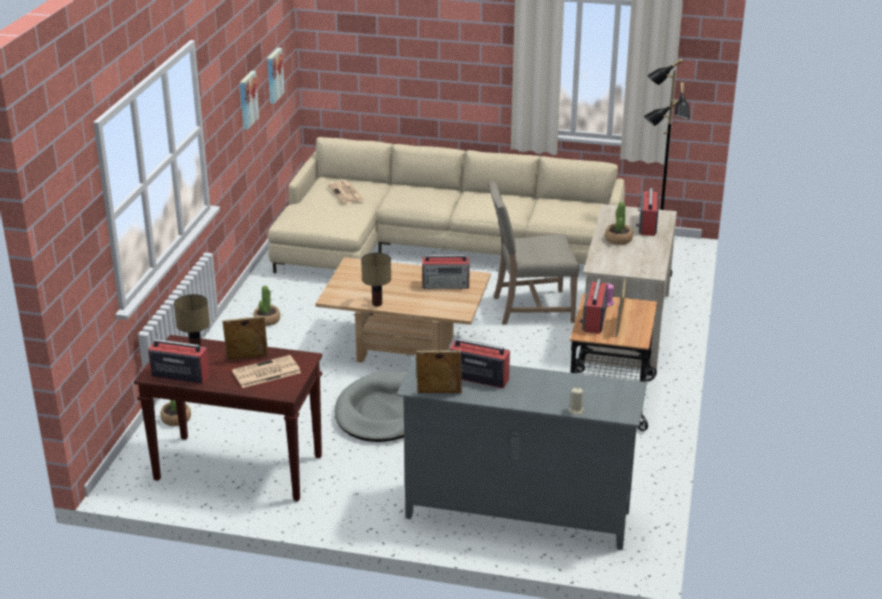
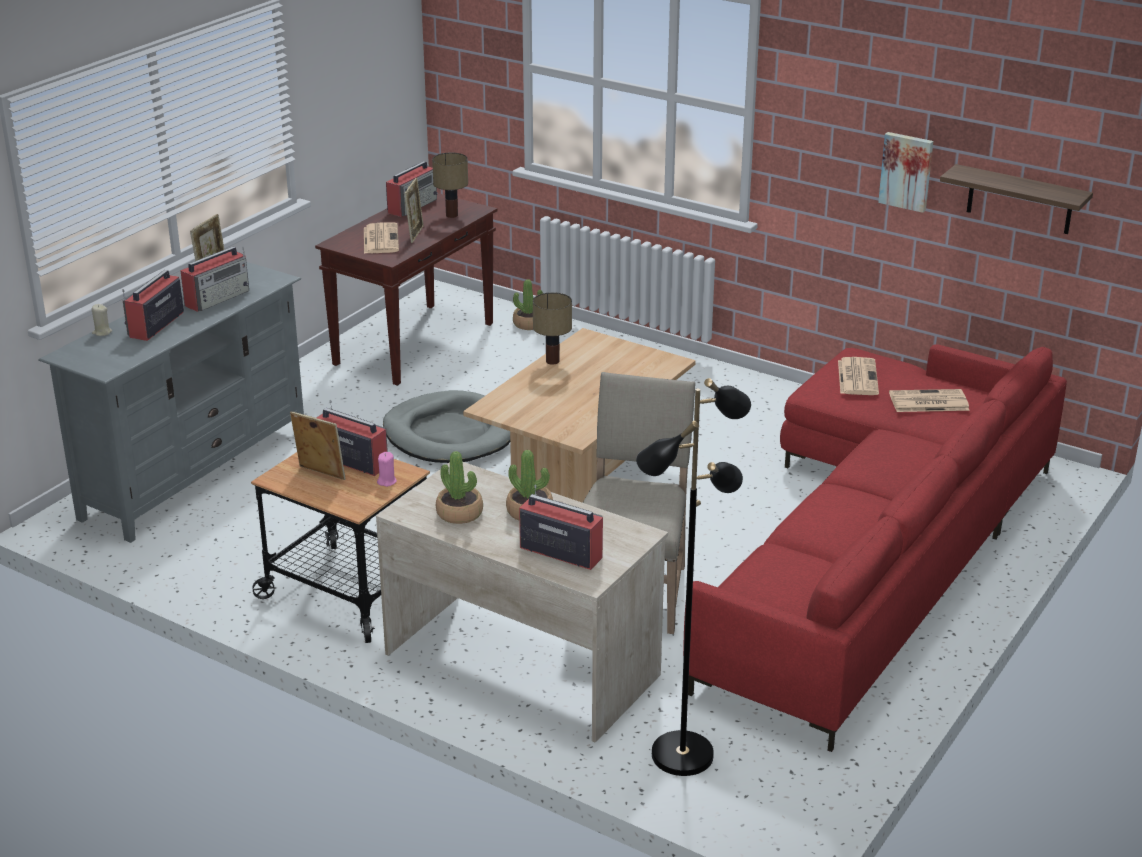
camera: 110 degrees right, 0 degrees up
(267, 320) = (712, 393): potted plant -> potted plant (459, 513)
(273, 75) = (1020, 200): picture -> shelf
(324, 215) = (857, 377): none -> newspaper
(435, 247) = (876, 550): beige sofa -> red sofa
(446, 285) = (568, 412): radio -> radio (155, 325)

